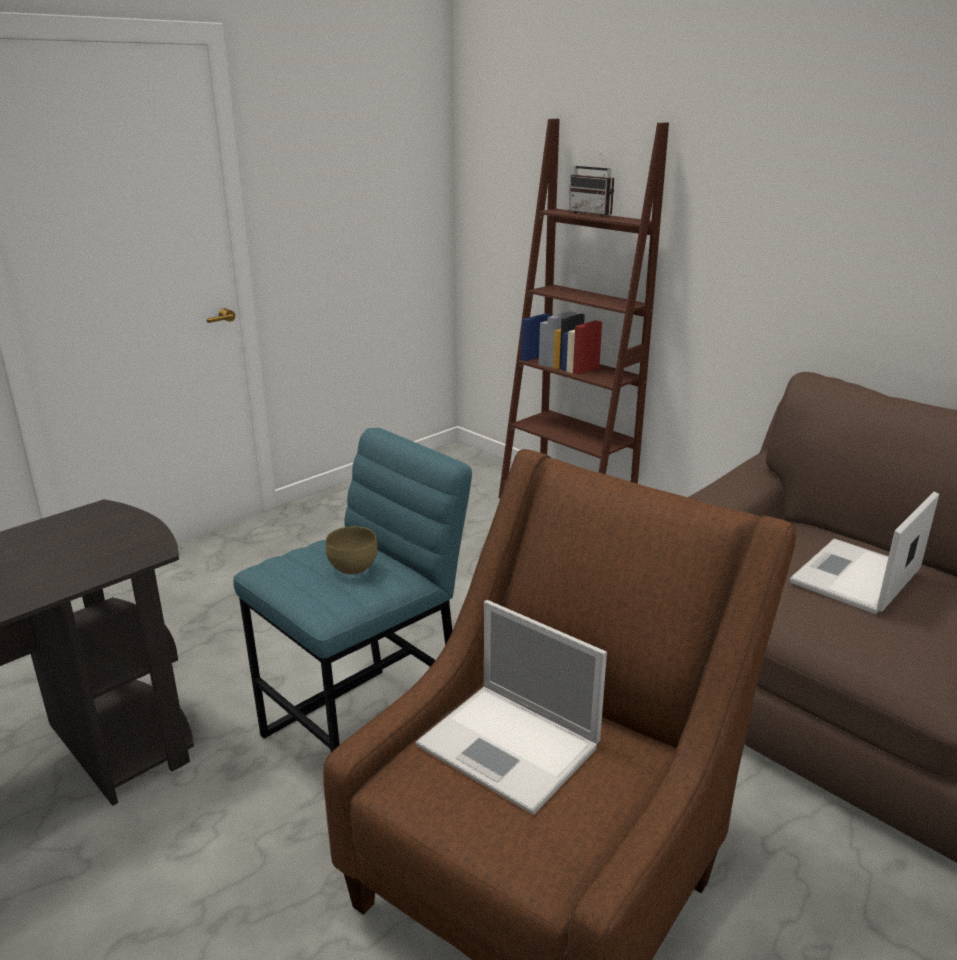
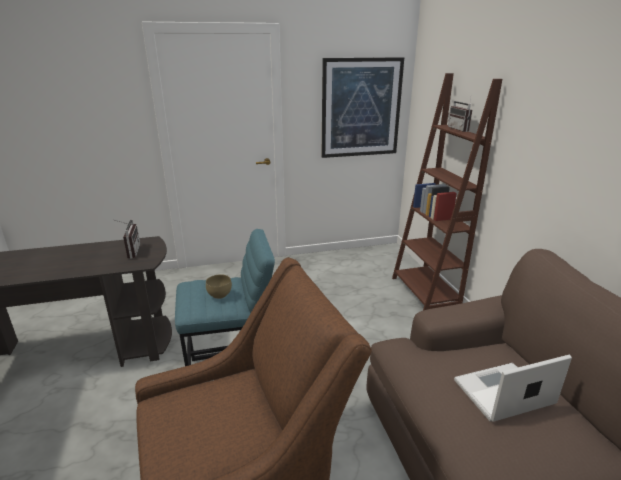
camera: 30 degrees right, 0 degrees up
(78, 541) = (130, 252): none -> radio
(380, 193) = (361, 108): none -> picture
(511, 747) = (216, 410): laptop -> none

